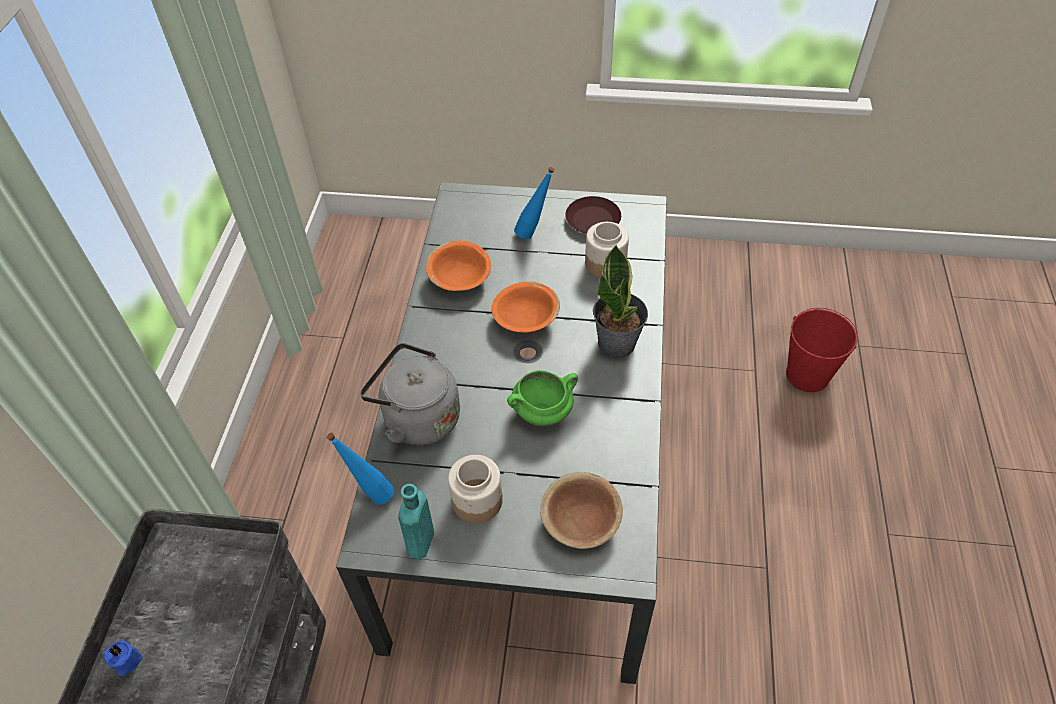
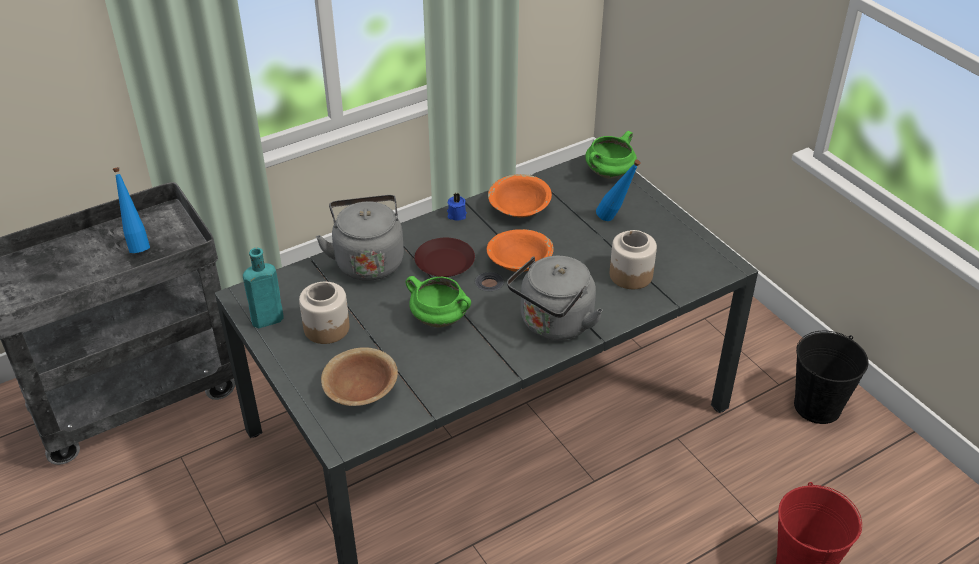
camera: 50 degrees right, 10 degrees down
(126, 661) = (78, 245): blue candle -> blue candle (456, 214)
(370, 493) = (284, 274): blue bottle -> blue bottle (138, 245)
(476, 200) = (609, 174): none -> green cooking pot
(592, 221) = (670, 244): brown plate -> brown plate (444, 263)
(617, 343) = (554, 324): potted plant -> grey kettle
(688, 270) = (818, 406): none -> black bucket

